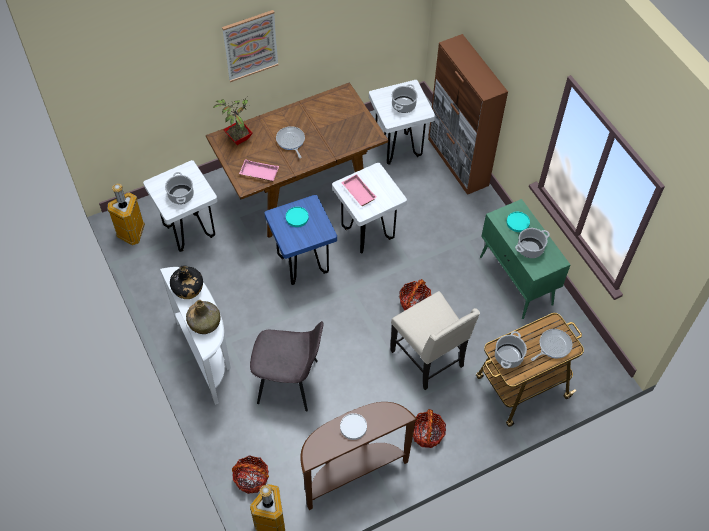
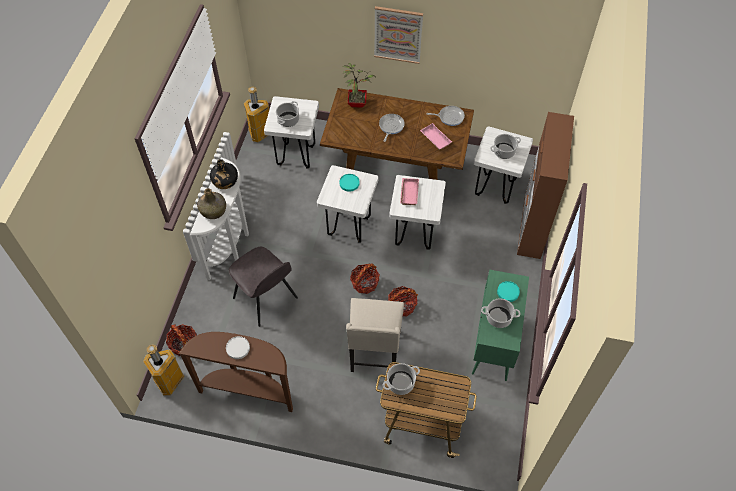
camera: 40 degrees right, 0 degrees up
(258, 173) = (347, 135): pink tray -> pink tray (434, 139)
(303, 265) = (349, 227): blue stool -> white stool
(427, 434) = (323, 403): basket -> basket (364, 283)
(553, 346) = (442, 400): frying pan -> frying pan (449, 117)

